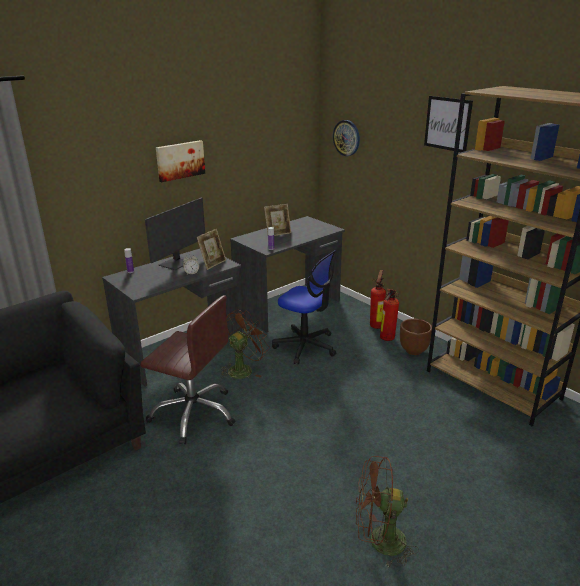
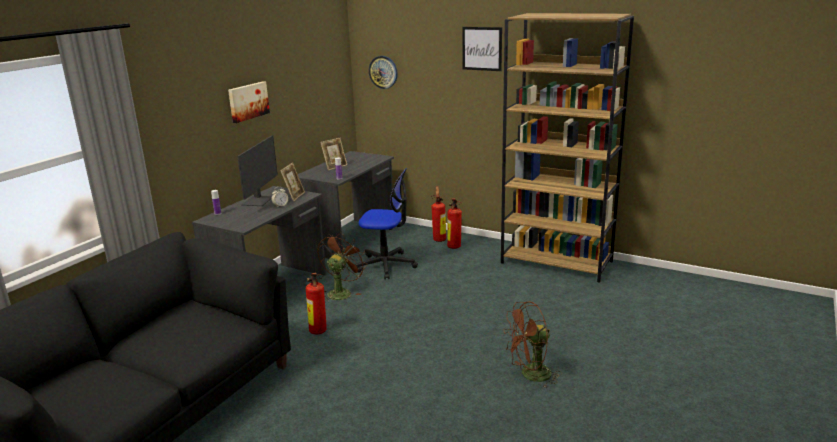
camera: 20 degrees left, 5 degrees down
(194, 413) = (318, 332): brown office chair -> fire extinguisher
(413, 350) = (481, 251): brown planter -> none

